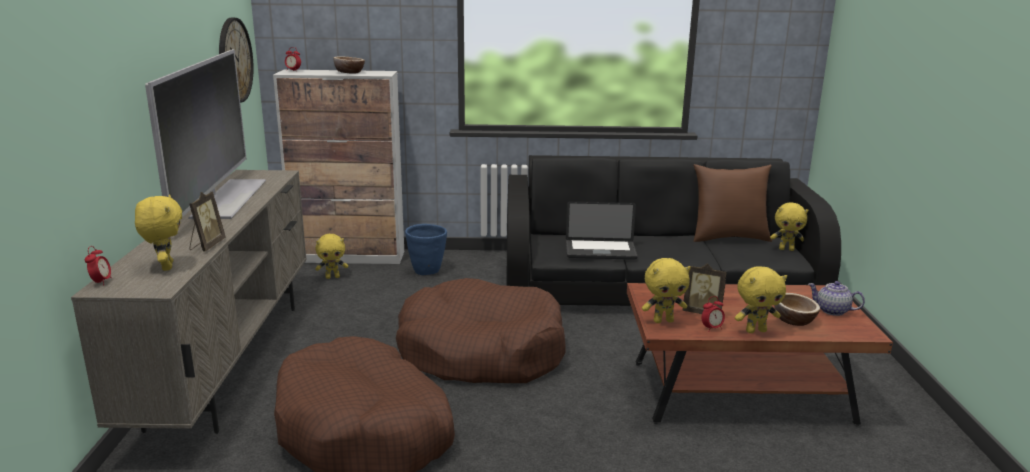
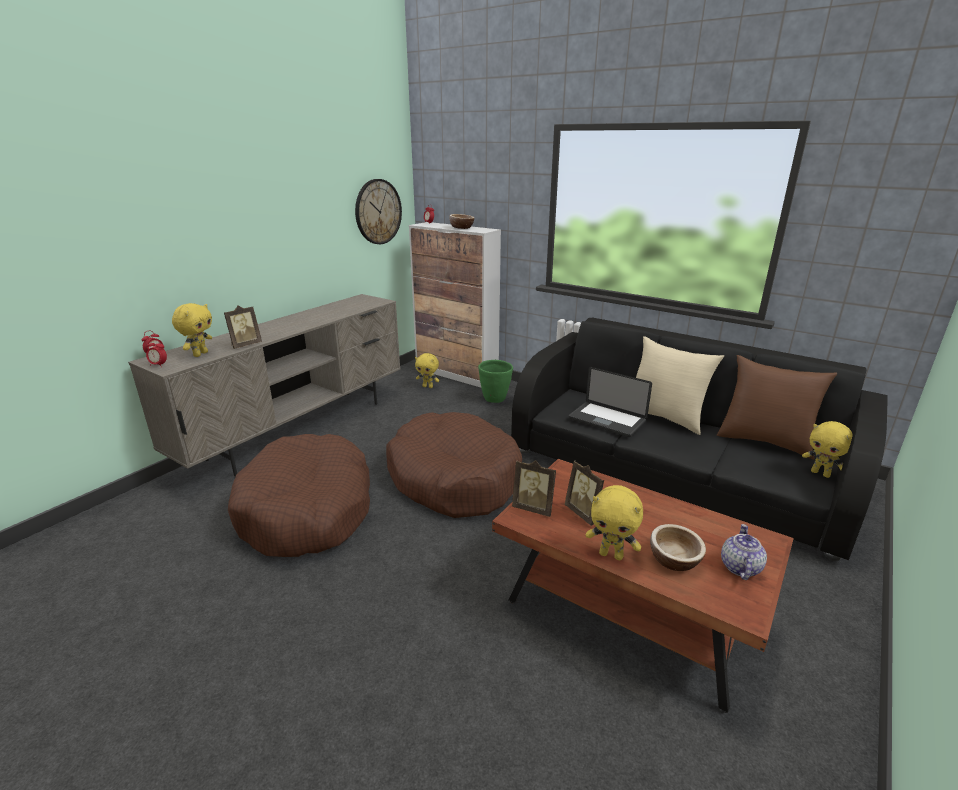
camera: 35 degrees right, 5 degrees up
(227, 199) = (317, 314): television -> none
(427, 271) = (495, 399): blue planter -> green planter
(639, 238) = (664, 417): none -> beige pillow
(663, 321) = (534, 508): yellow plush toy -> picture frame
(712, 328) = (569, 534): alarm clock -> alarm clock (159, 365)
(832, 311) = (739, 567): teapot -> teapot turned 45 degrees clockwise

